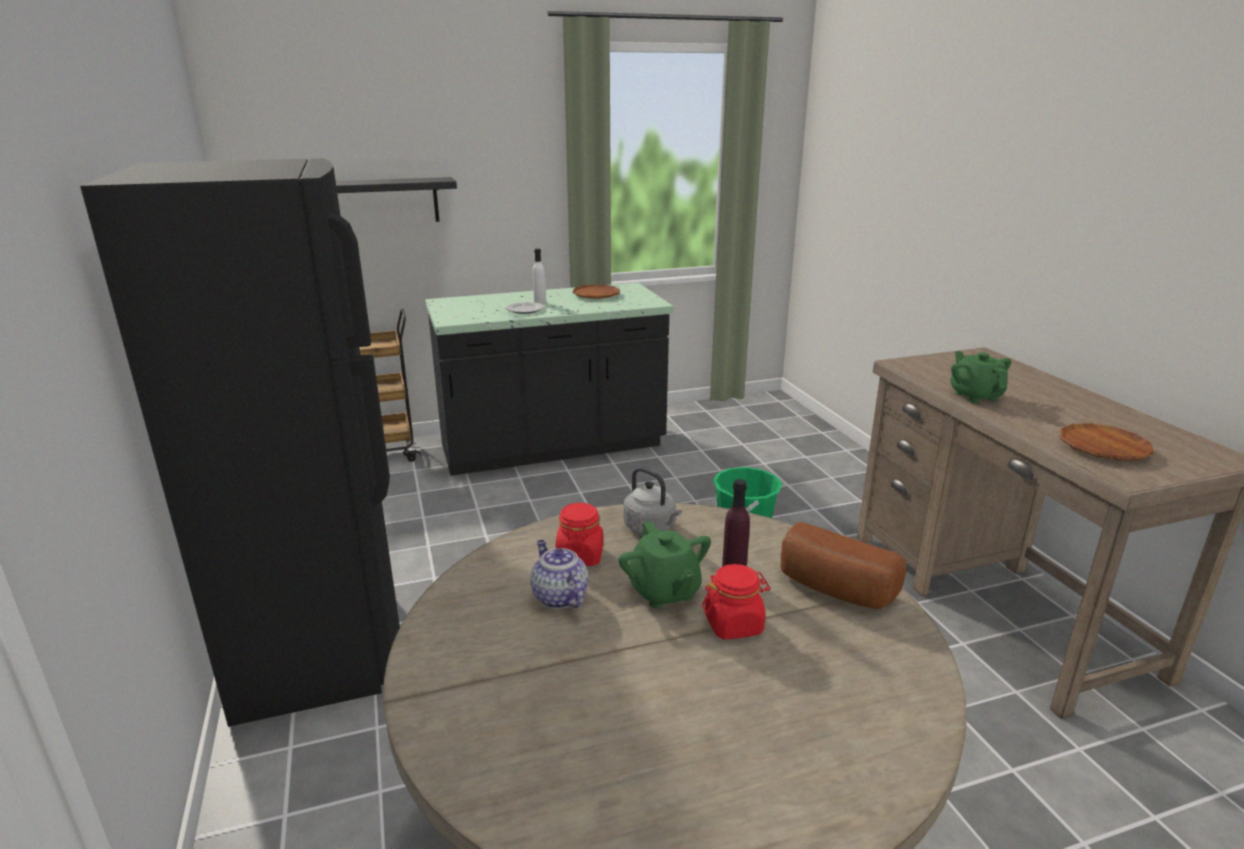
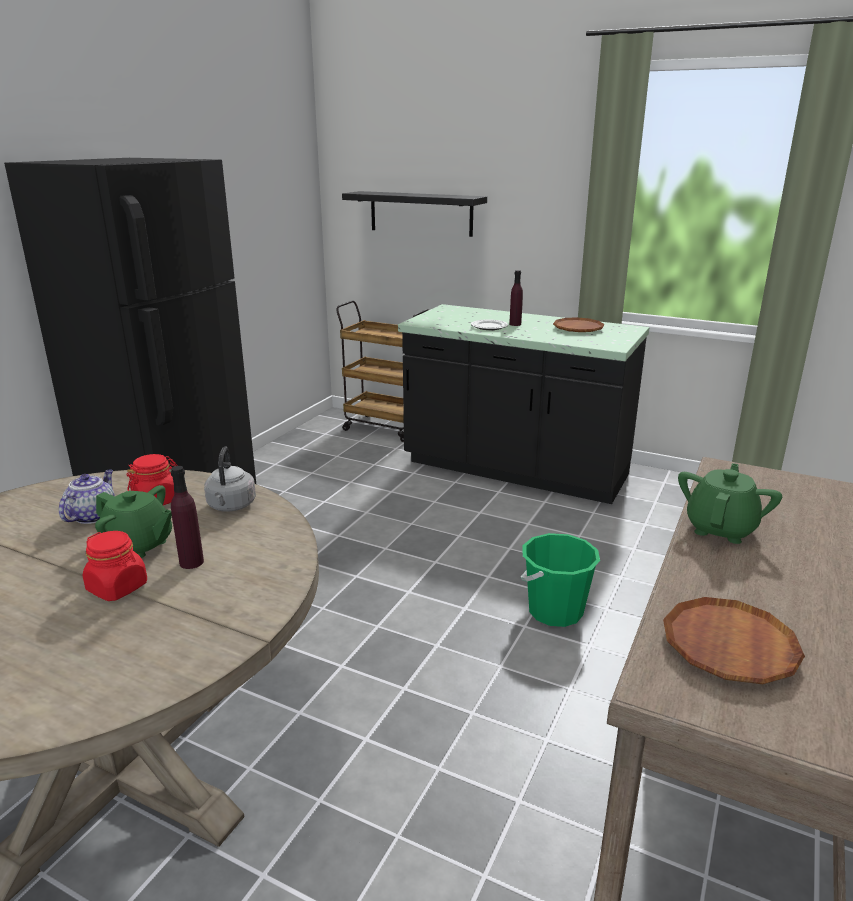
camera: 45 degrees right, 0 degrees up
(539, 302) = (515, 324): white bottle -> purple bottle
(664, 591) = (139, 545): green teapot -> green teapot turned 90 degrees counterclockwise
(833, 589) = (222, 610): bread -> none

